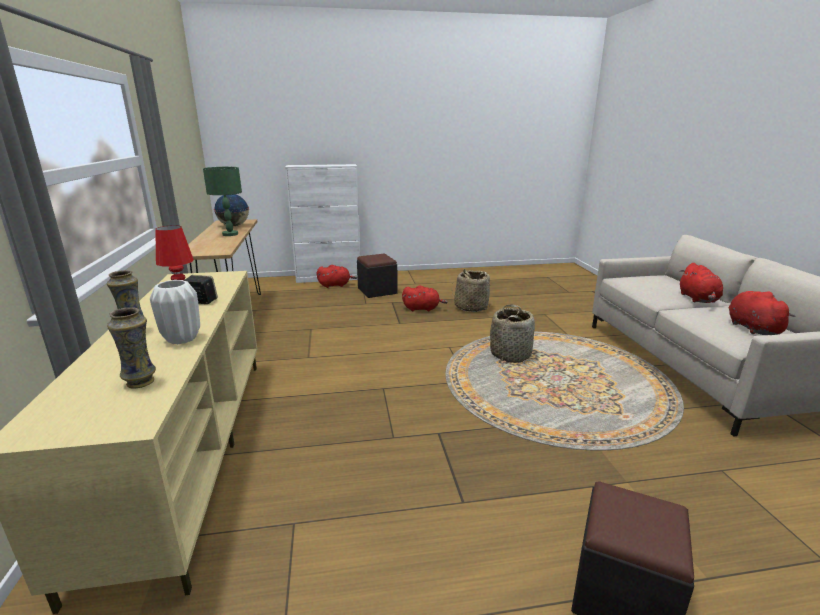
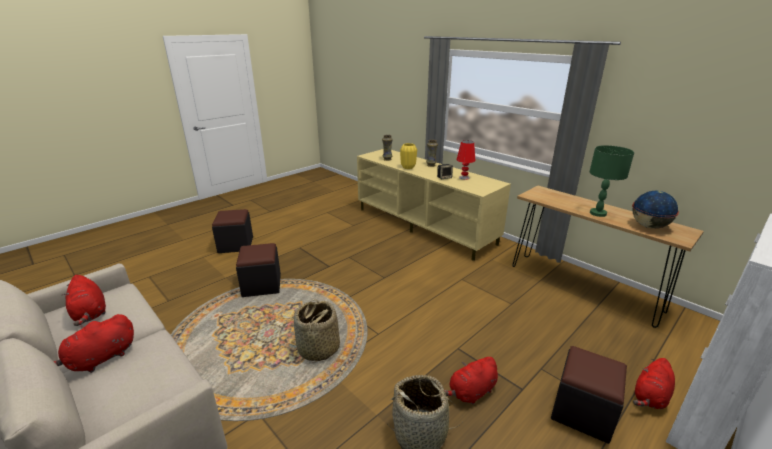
camera: 145 degrees right, 5 degrees up
(181, 339) = (408, 167): white vase -> yellow vase
(559, 440) = (262, 285): none -> black ottoman
(698, 299) = (100, 359): red plush toy -> red plush toy turned 105 degrees counterclockwise

